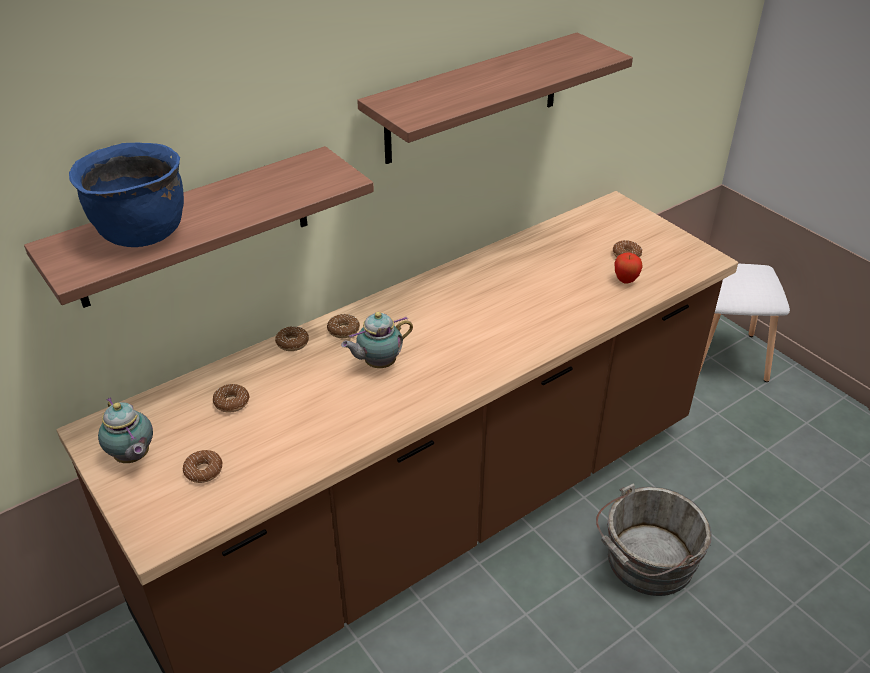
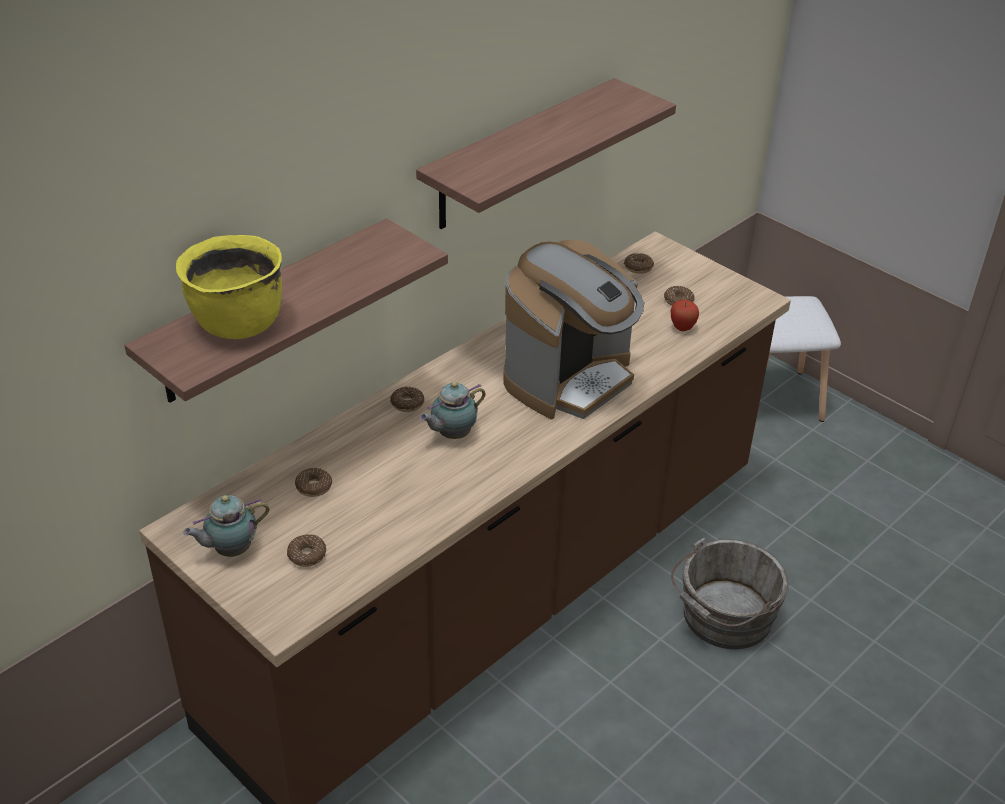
camera: 10 degrees left, 0 degrees up
(133, 457) = (230, 550): teapot -> teapot turned 105 degrees clockwise
(140, 232) = (237, 323): blue cooking pot -> yellow cooking pot
(292, 343) = (358, 421): donut -> donut (638, 267)
(505, 320) = (569, 379): none -> coffee machine

